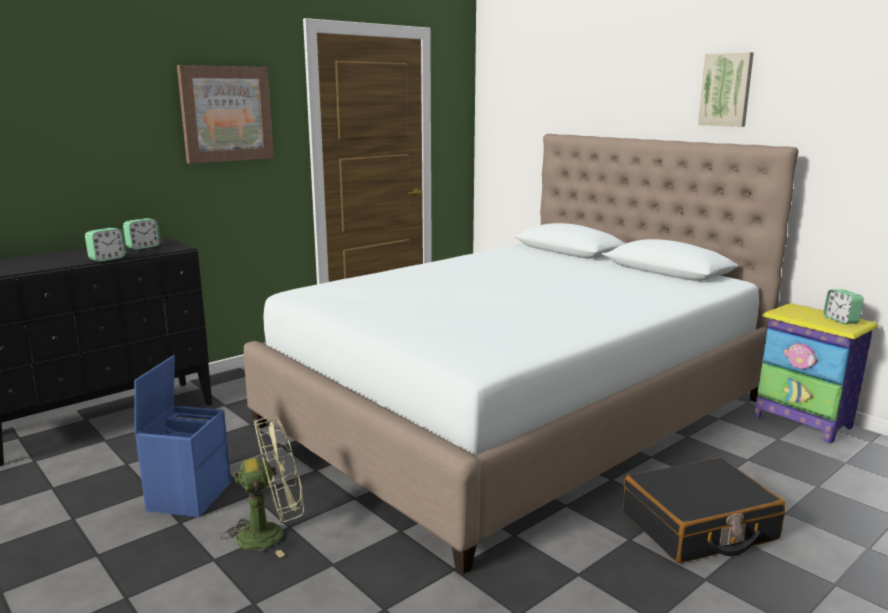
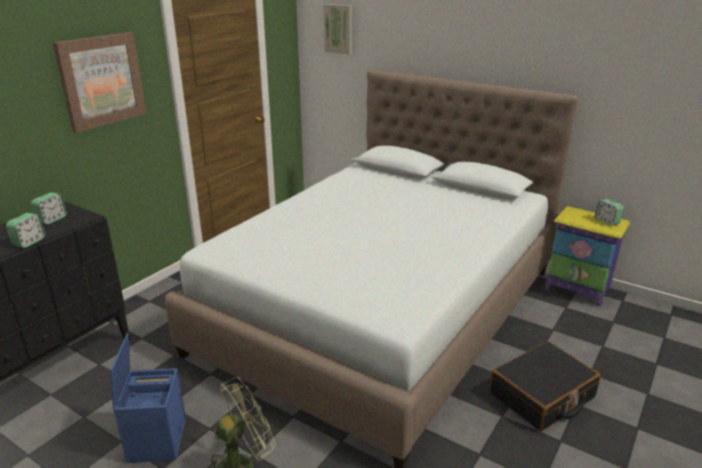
camera: 15 degrees left, 10 degrees up
(726, 90) = (520, 44): picture -> picture (339, 29)

